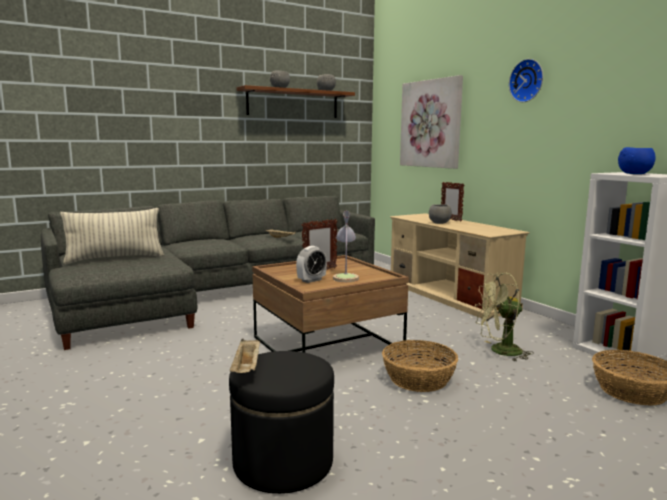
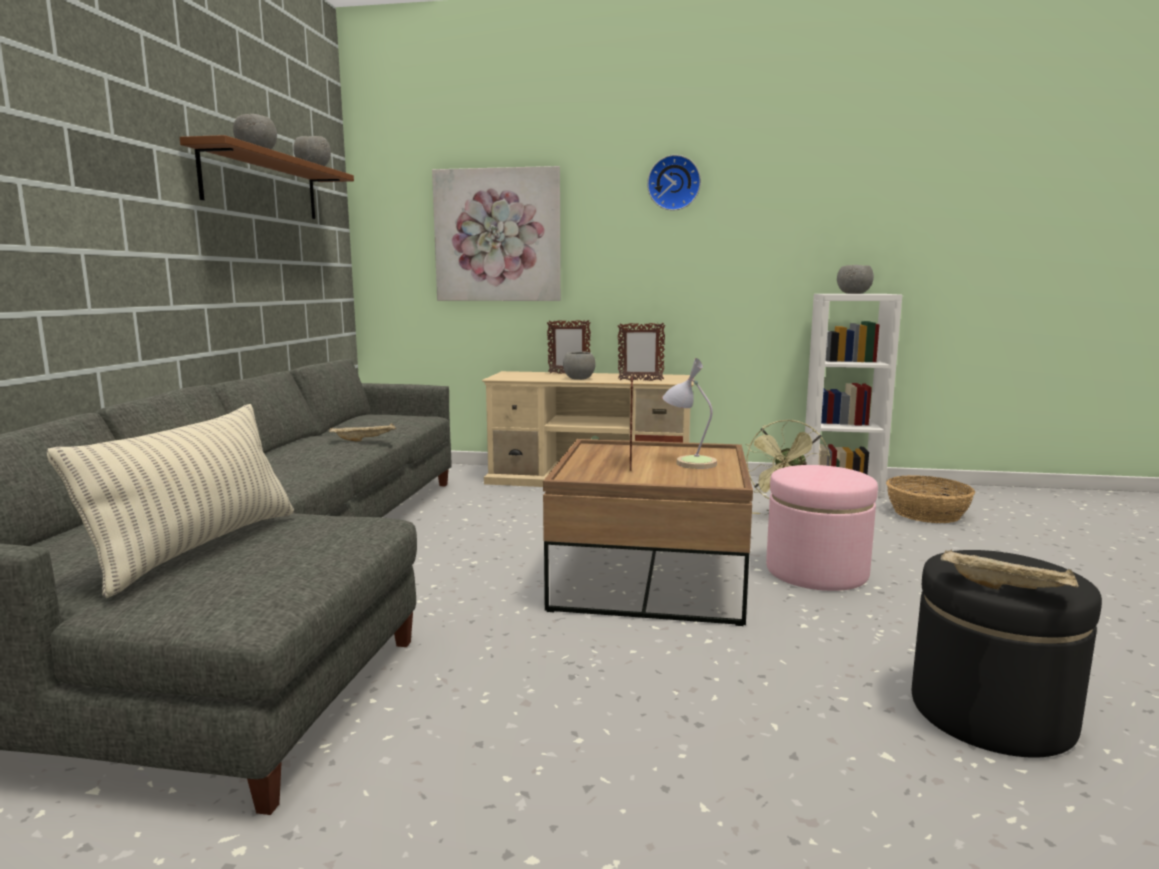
camera: 50 degrees left, 0 degrees up
(311, 280) = (677, 476): alarm clock -> none
(418, 379) = (816, 571): basket -> pink ottoman
(468, 229) = (640, 380): none -> picture frame
(635, 174) = (854, 293): blue bowl -> grey bowl

